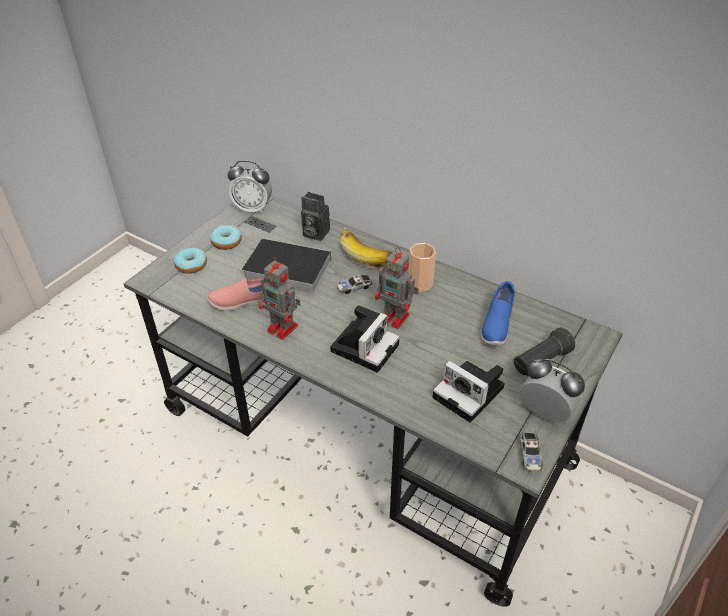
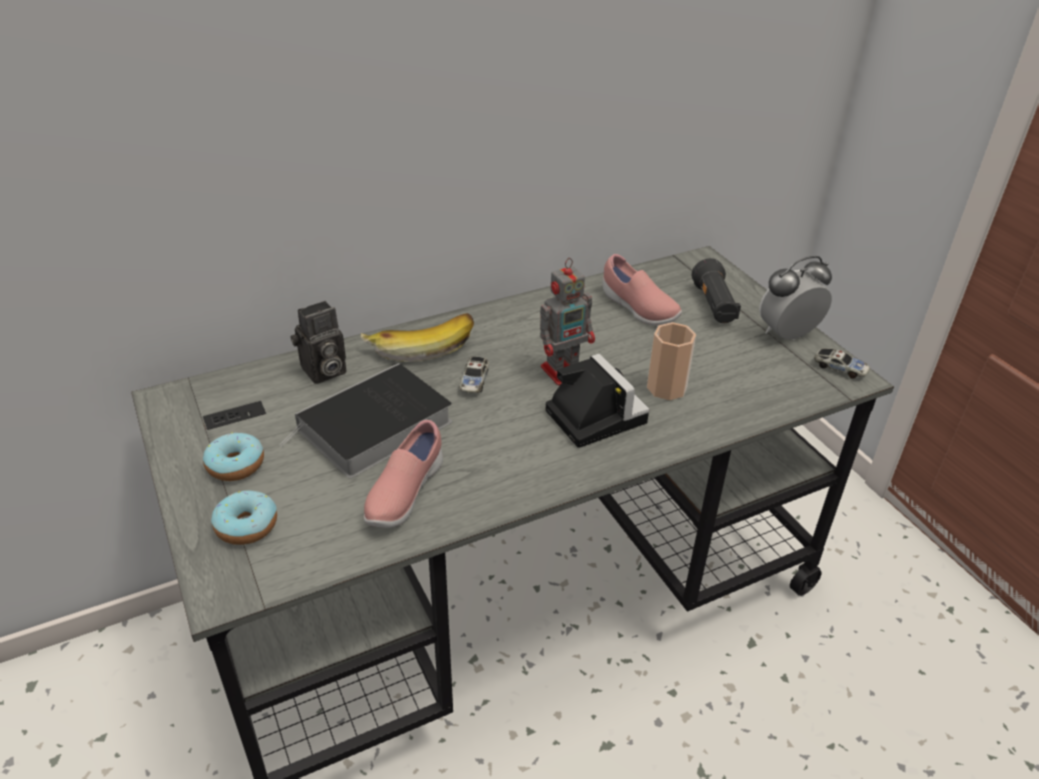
camera: 60 degrees left, 5 degrees down
(253, 208) = (188, 408): alarm clock -> none
(284, 328) = (496, 474): toy robot -> none
(420, 283) = (519, 329): cup -> cup (666, 388)
(471, 393) = (730, 369): camera -> none
(496, 325) = (638, 308): blue shoe -> pink shoe

